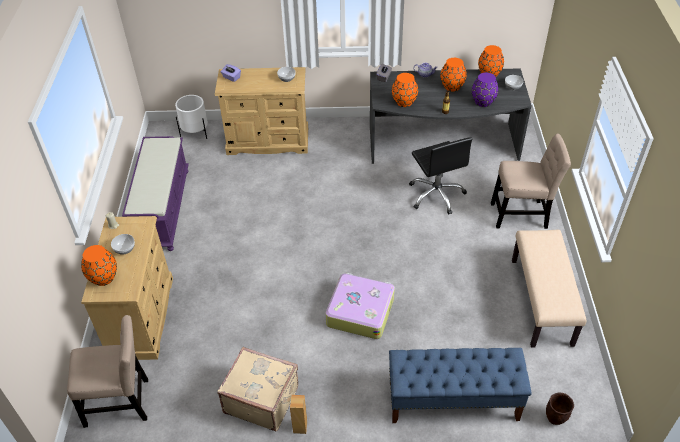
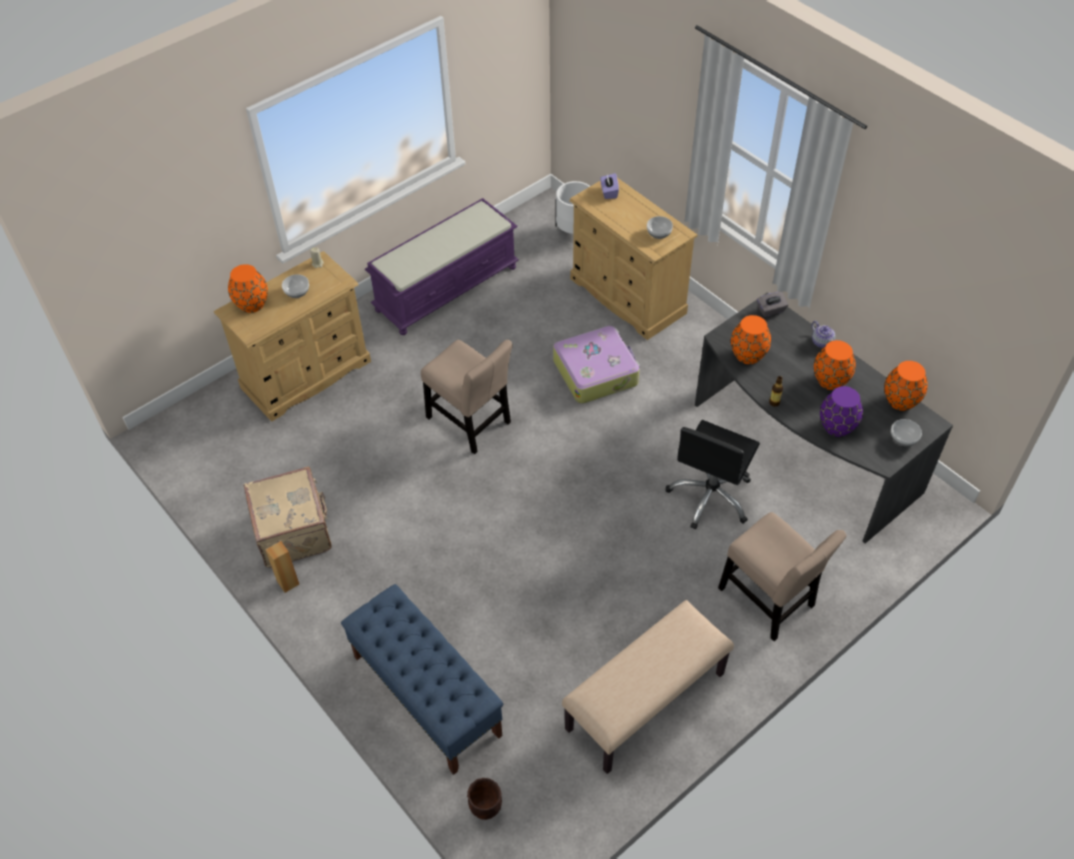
camera: 50 degrees right, 5 degrees up
(121, 403) = (205, 432): beige chair -> beige chair (471, 423)
(360, 311) = (470, 537): suitcase -> suitcase (596, 372)

